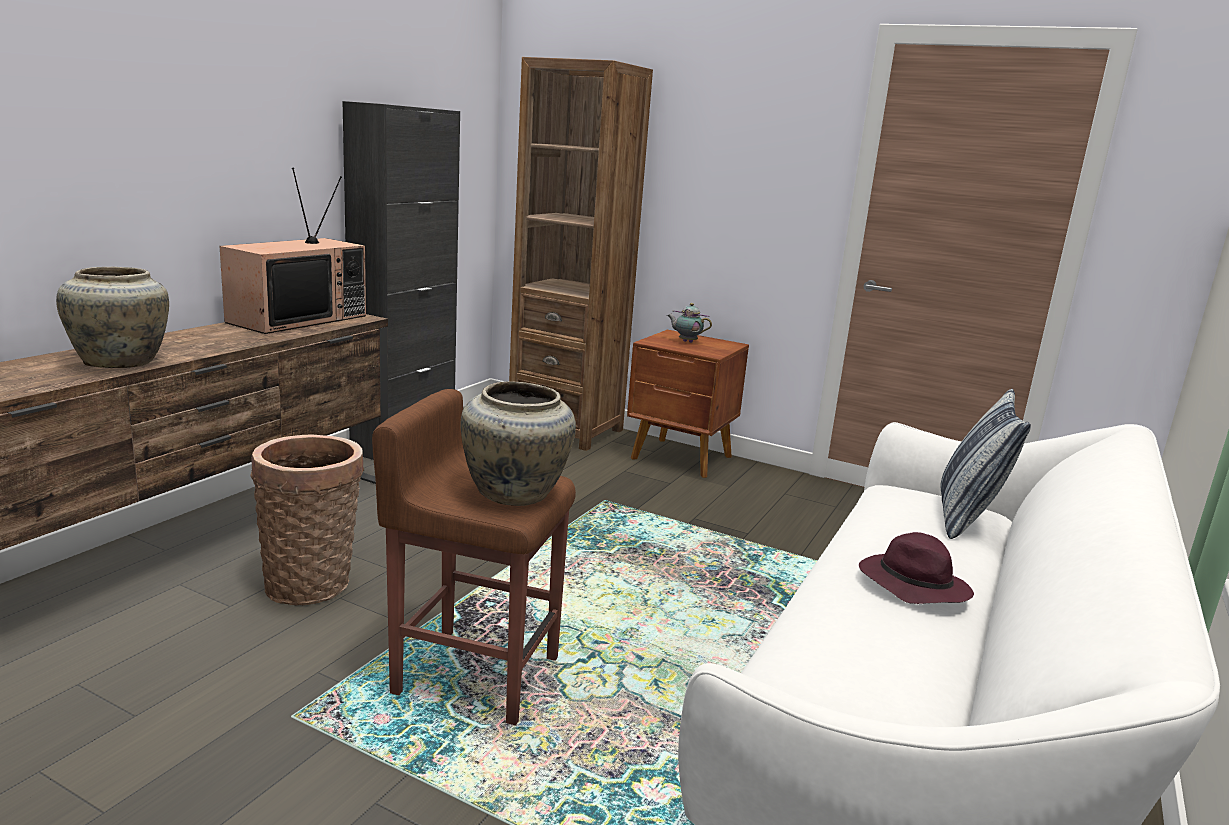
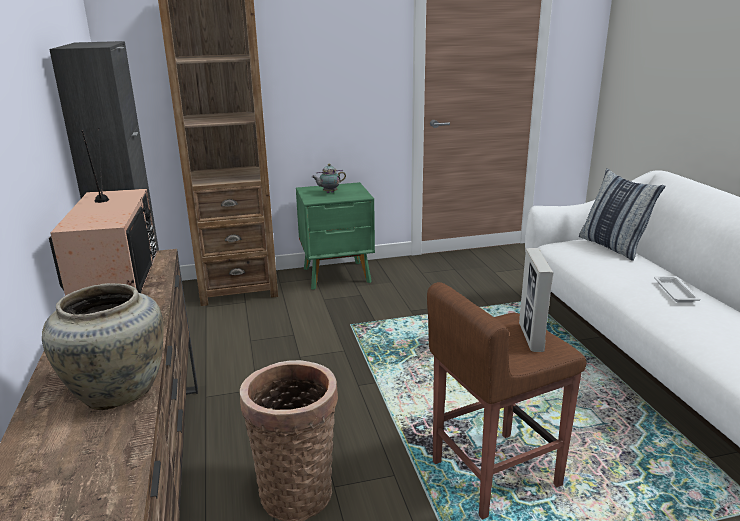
camera: 40 degrees left, 5 degrees up
(515, 494) = (531, 337): beige vase -> picture frame
(682, 458) = (338, 275): brown nightstand -> green nightstand
(911, 585) = (674, 292): purple hat -> white tray

